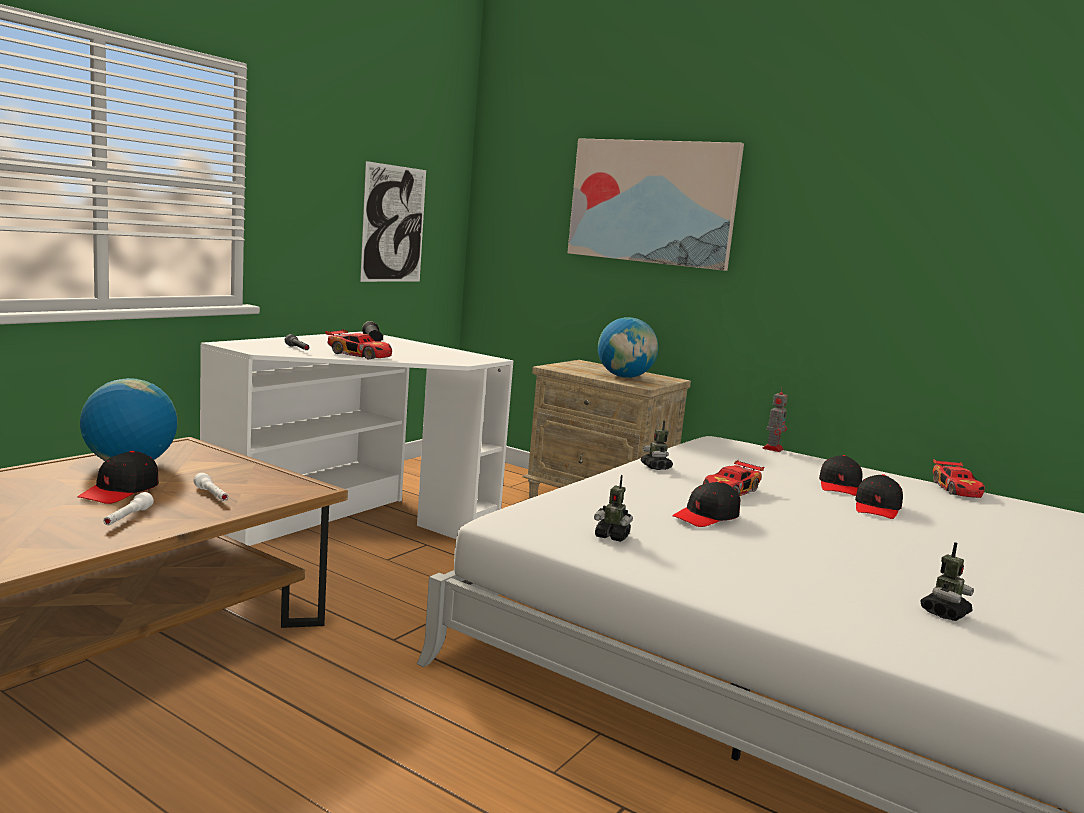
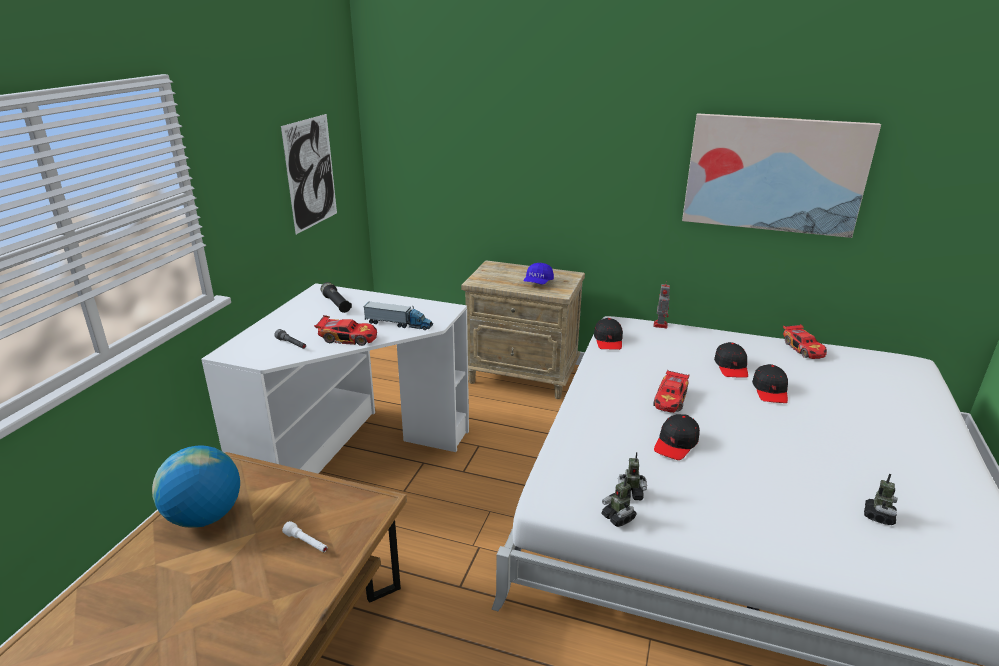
camera: 15 degrees left, 15 degrees up
(120, 491) = (226, 564): black cap -> black cap (608, 340)
(127, 518) = (261, 606): white flashlight -> none
(423, 357) = (399, 324): none -> toy truck
(624, 377) = (538, 282): globe -> blue cap
(652, 202) = (537, 127): picture -> picture (774, 174)
(656, 467) = (600, 379): toy robot -> toy robot (618, 517)

